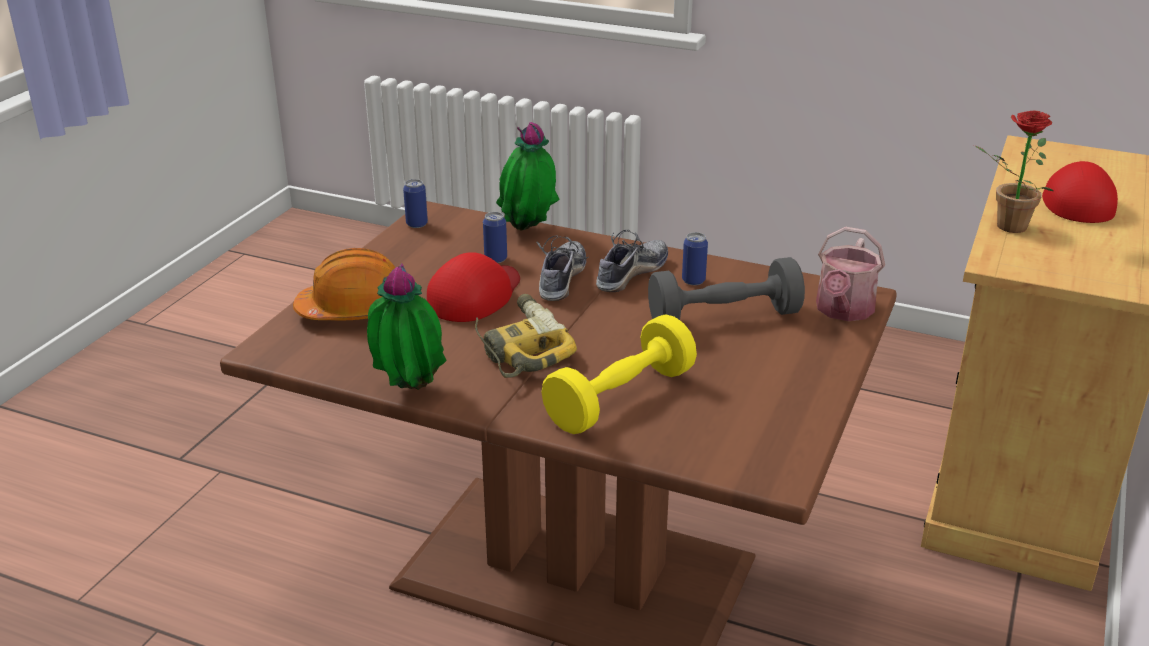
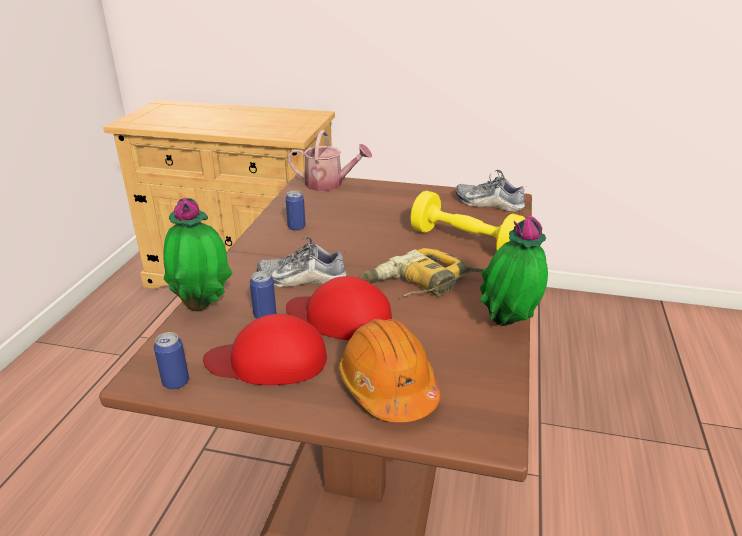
camera: 100 degrees left, 0 degrees up
(631, 274) = (289, 250): shoe -> shoe (488, 204)
(723, 317) = (348, 216): grey dumbbell -> none
(1004, 226) = (246, 132): potted plant -> none
(1076, 201) = (212, 118): red cap -> red cap (268, 360)

